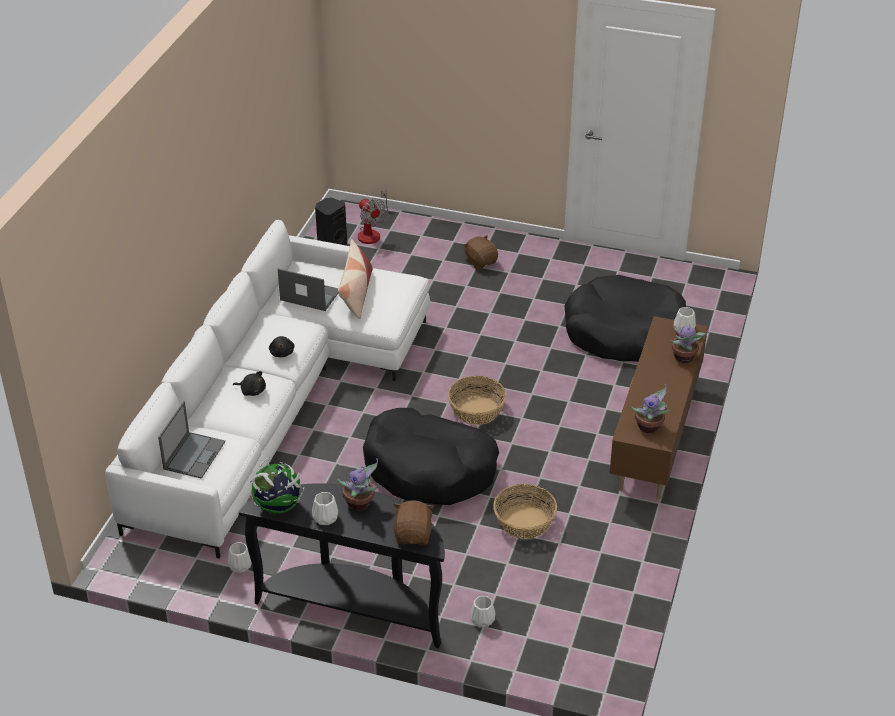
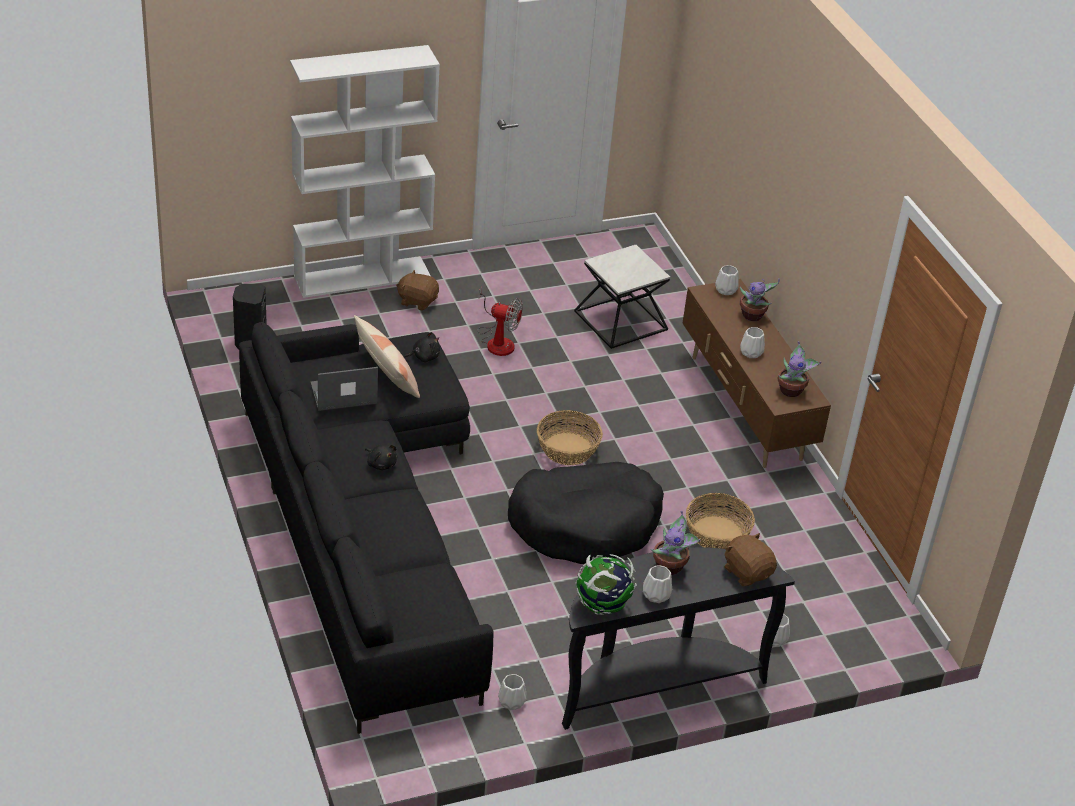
camera: 40 degrees left, 0 degrees up
(194, 455) = (412, 604): laptop -> none
(252, 391) = (395, 514): black plush toy -> black plush toy (423, 357)
(274, 402) = (367, 526): white sofa -> black sofa
(372, 232) = (275, 311): fan -> fan (497, 340)
(459, 230) = (363, 277): none -> white bookcase
(625, 333) = (621, 320): black dog bed -> side table
(649, 385) = (751, 352): none -> white vase

